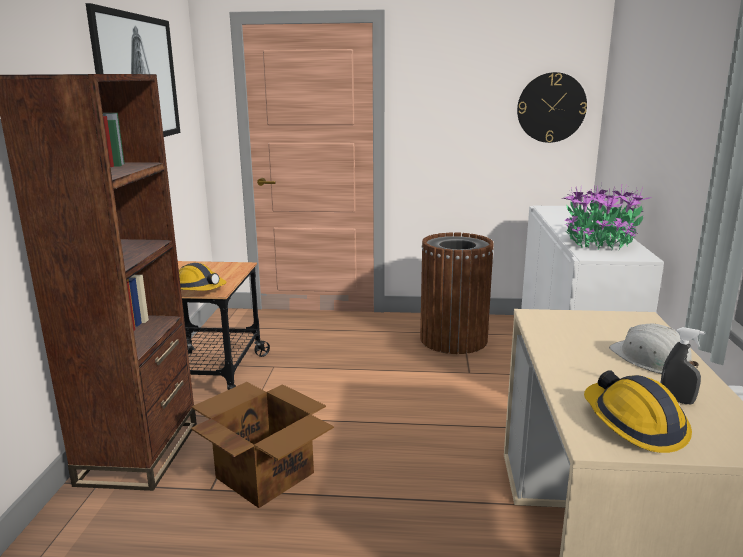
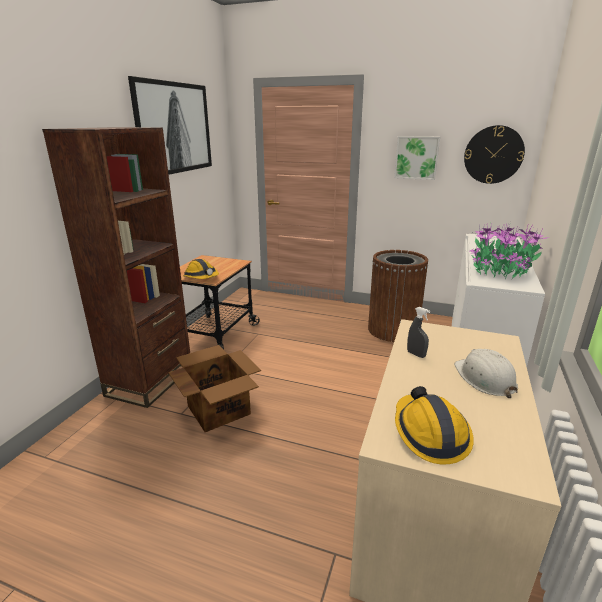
camera: 15 degrees right, 5 degrees up
(459, 114) = (416, 157): none -> picture
(676, 400) = (481, 419): grey spray bottle -> grey spray bottle (416, 354)

